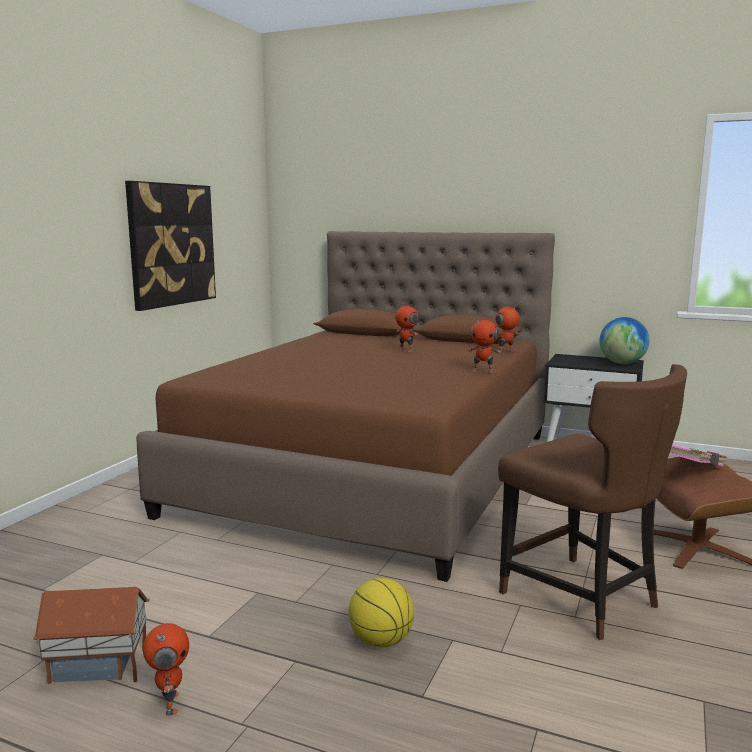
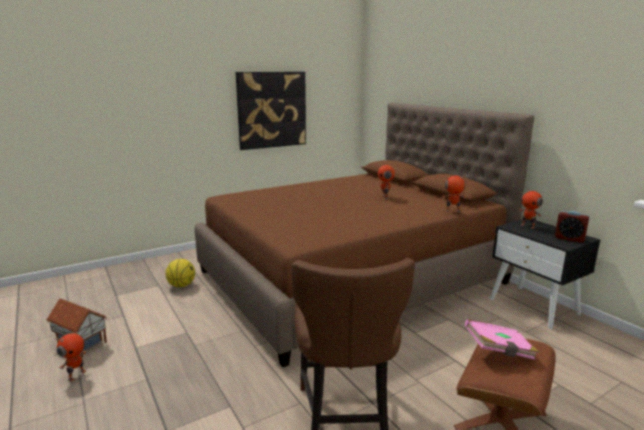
camera: 35 degrees right, 5 degrees up
(381, 641) = (196, 387): basketball -> basketball (181, 285)
(483, 371) = (395, 224): toy robot -> toy robot (528, 226)
(622, 363) = (569, 238): globe -> alarm clock

